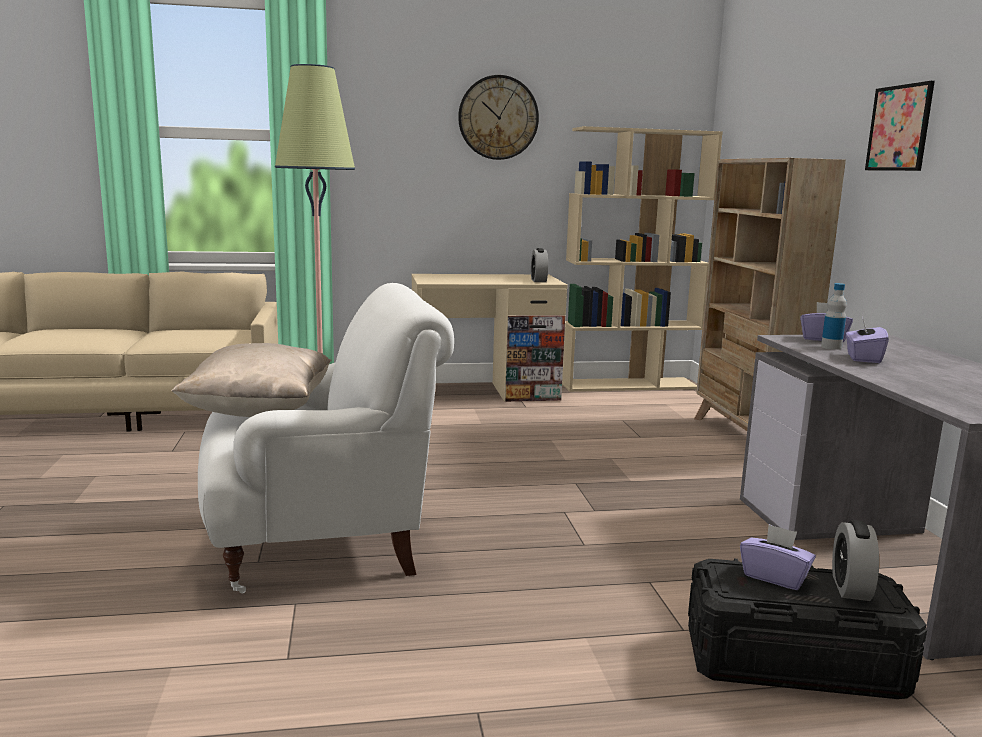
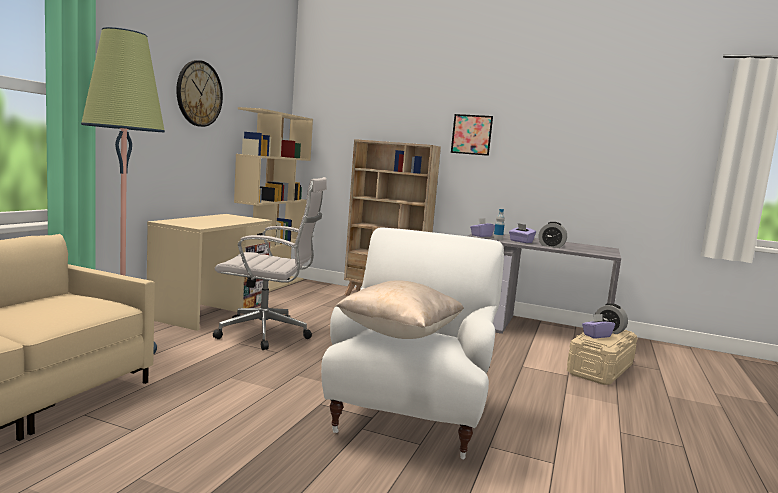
camera: 60 degrees left, 5 degrees down
(462, 427) = (268, 334): none -> white office chair
(538, 280) = (247, 218): alarm clock -> alarm clock (551, 246)
(793, 662) = (600, 369): black storage box -> beige storage box

